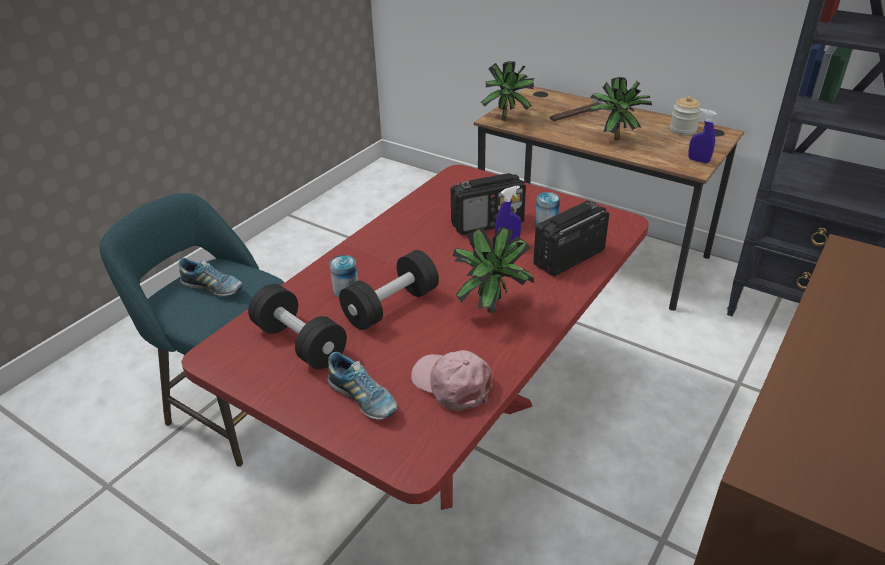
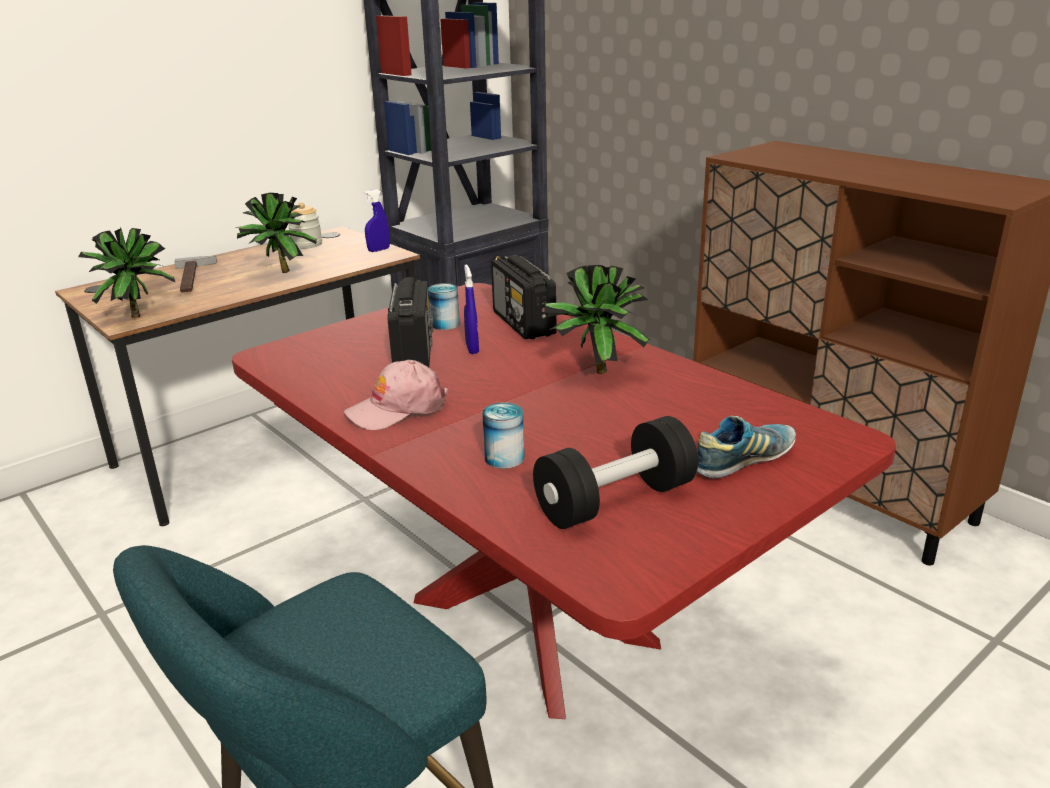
camera: 75 degrees left, 10 degrees down
(213, 288) = (331, 644): shoe -> none
(391, 306) = (561, 429): black dumbbell -> none
(452, 383) = (725, 406): pink cap -> pink cap (397, 408)

